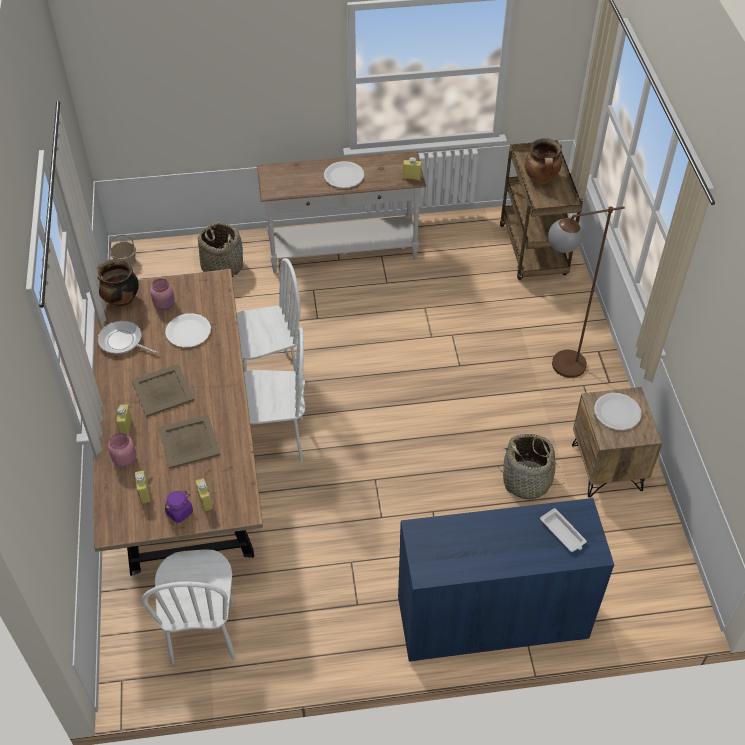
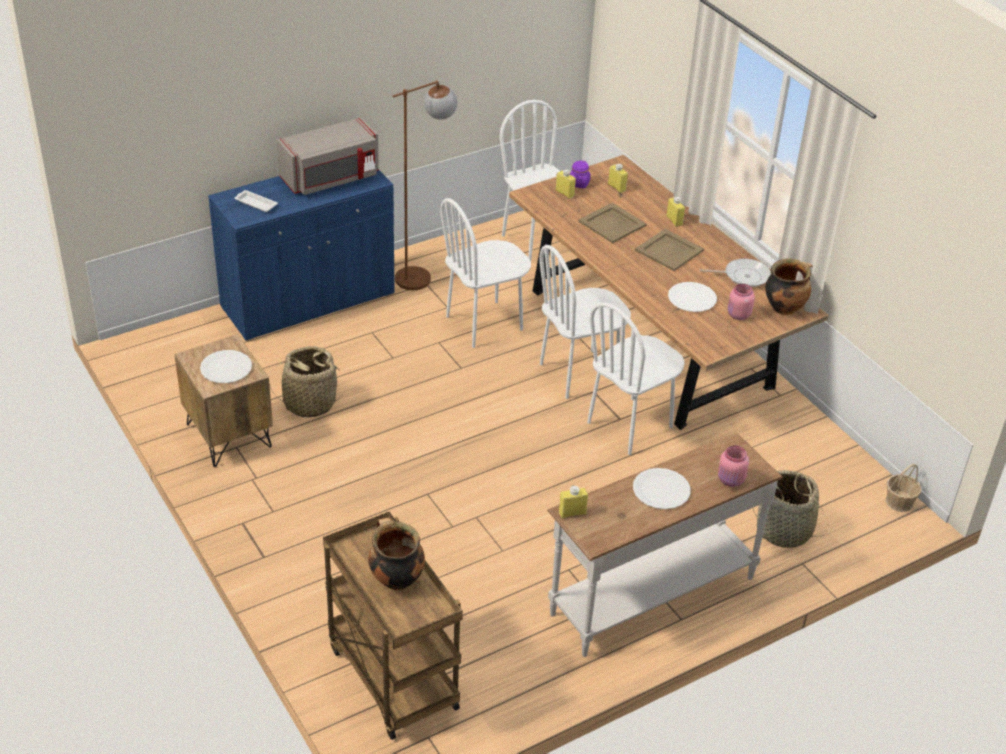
camera: 155 degrees right, 10 degrees down
(125, 458) = (653, 202): pink jar -> pink jar (731, 480)
(326, 527) = (484, 323): none -> white chair
(466, 551) = (331, 178): none -> grey microwave
(557, 367) = (310, 523): brown floor lamp -> brown floor lamp (423, 275)

